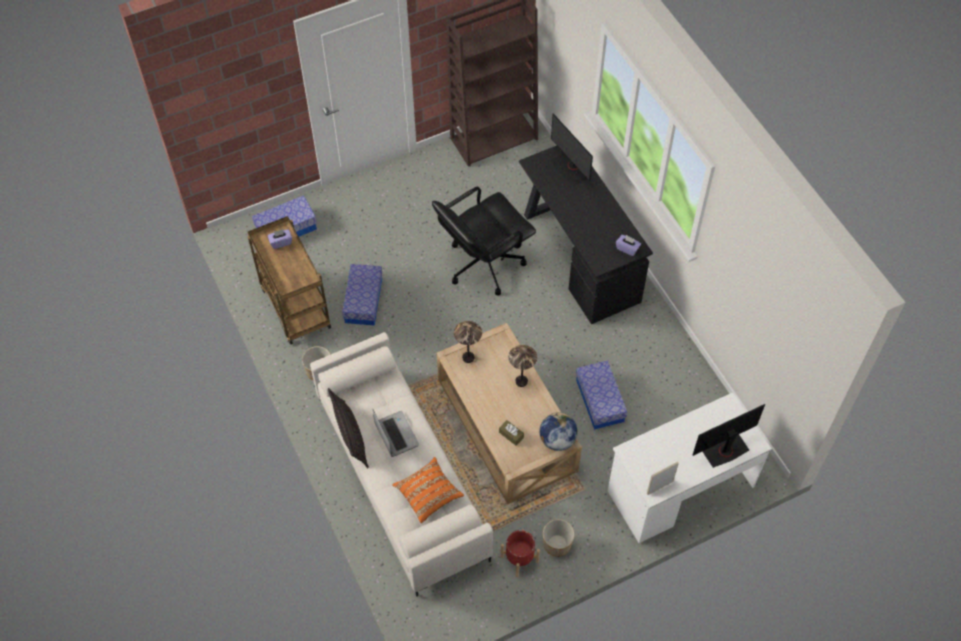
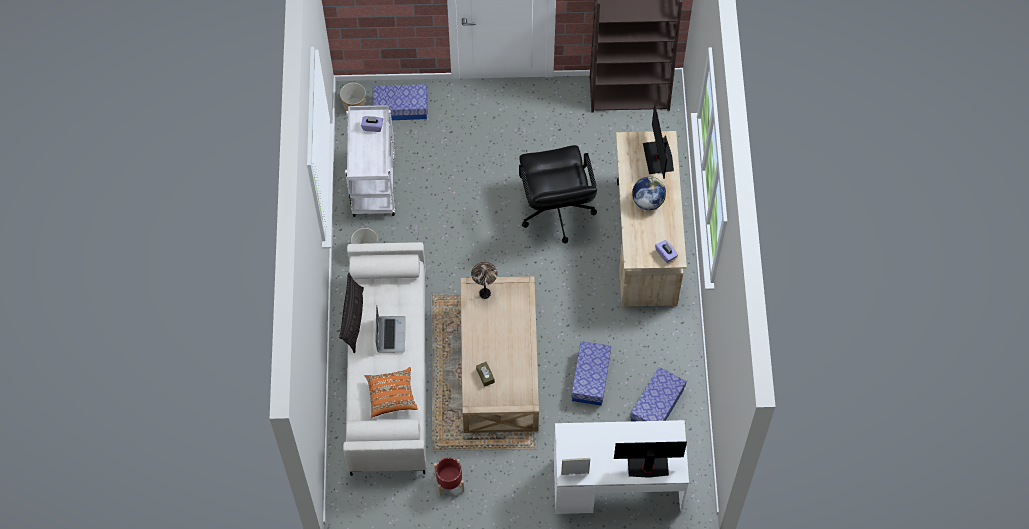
camera: 25 degrees right, 5 degrees up
(294, 307) = (373, 184): brown cart -> white cart
(363, 301) = (434, 202): storage box -> storage box (657, 405)
(483, 264) = (556, 211): black office chair -> black office chair turned 90 degrees counterclockwise
(521, 381) = (519, 333): table lamp -> none
(557, 440) = (521, 396): globe -> globe (647, 201)
(557, 544) = (487, 484): planter -> planter (354, 105)
(579, 255) = (645, 238): black desk -> beige desk

